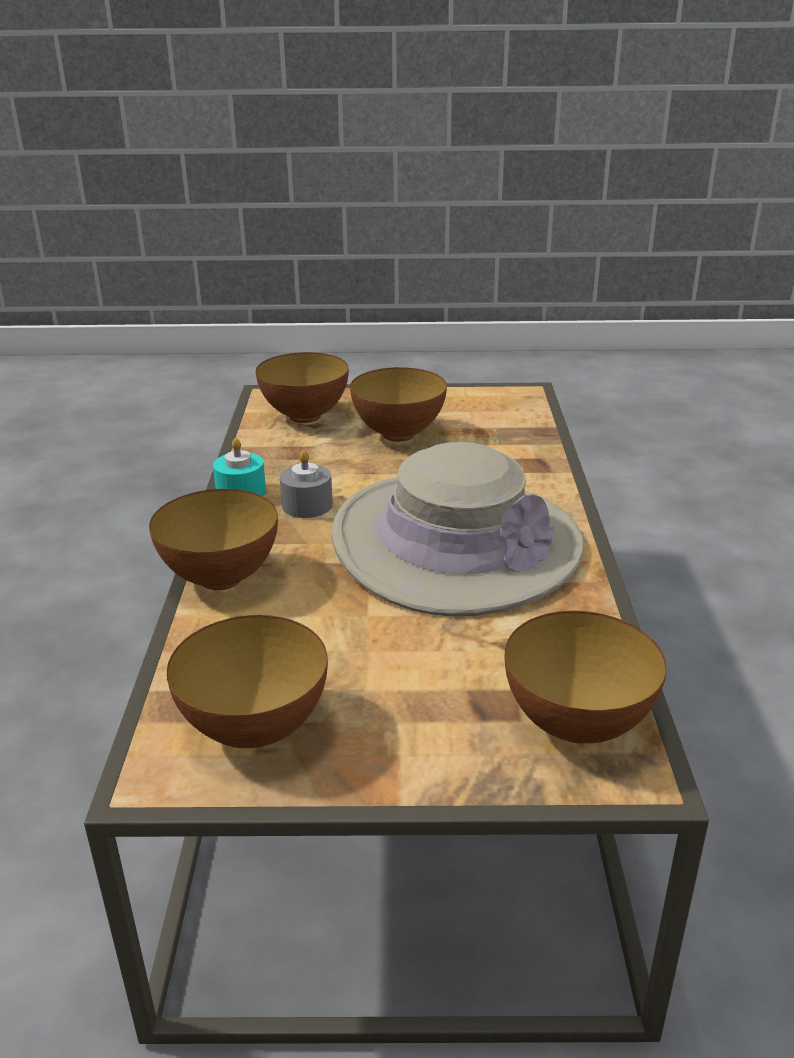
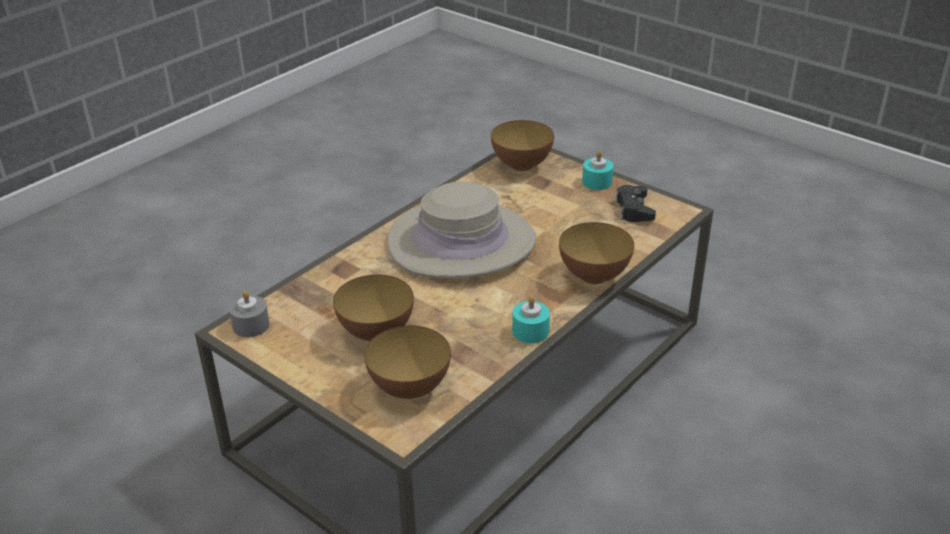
camera: 140 degrees left, 5 degrees up
(255, 729) = (634, 209): bowl -> black game controller
(307, 505) = (503, 302): grey candle -> grey candle (251, 325)
(388, 762) = (597, 182): none -> turquoise candle

